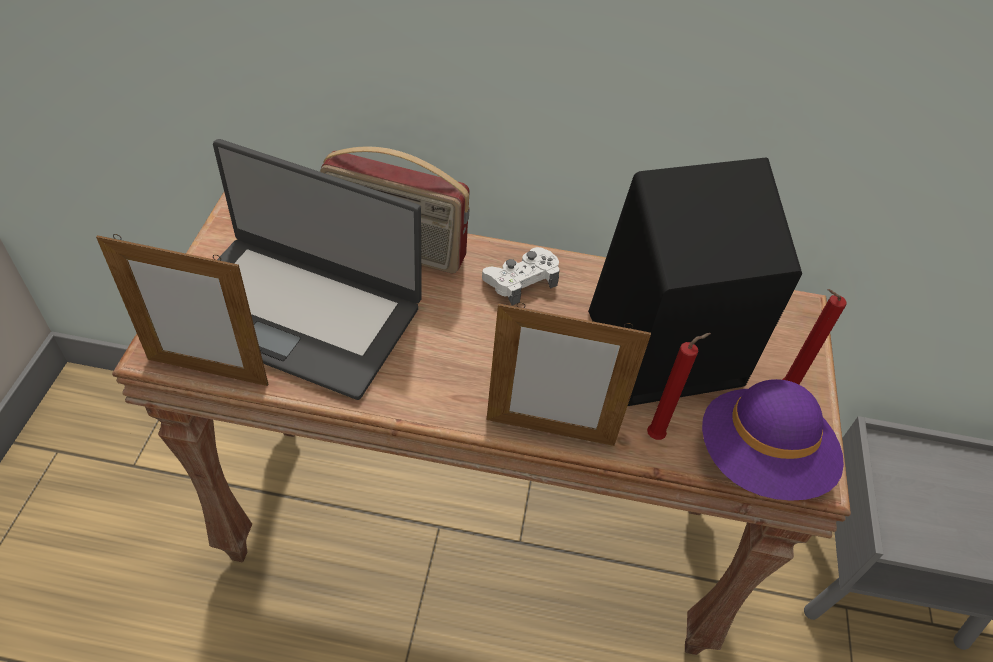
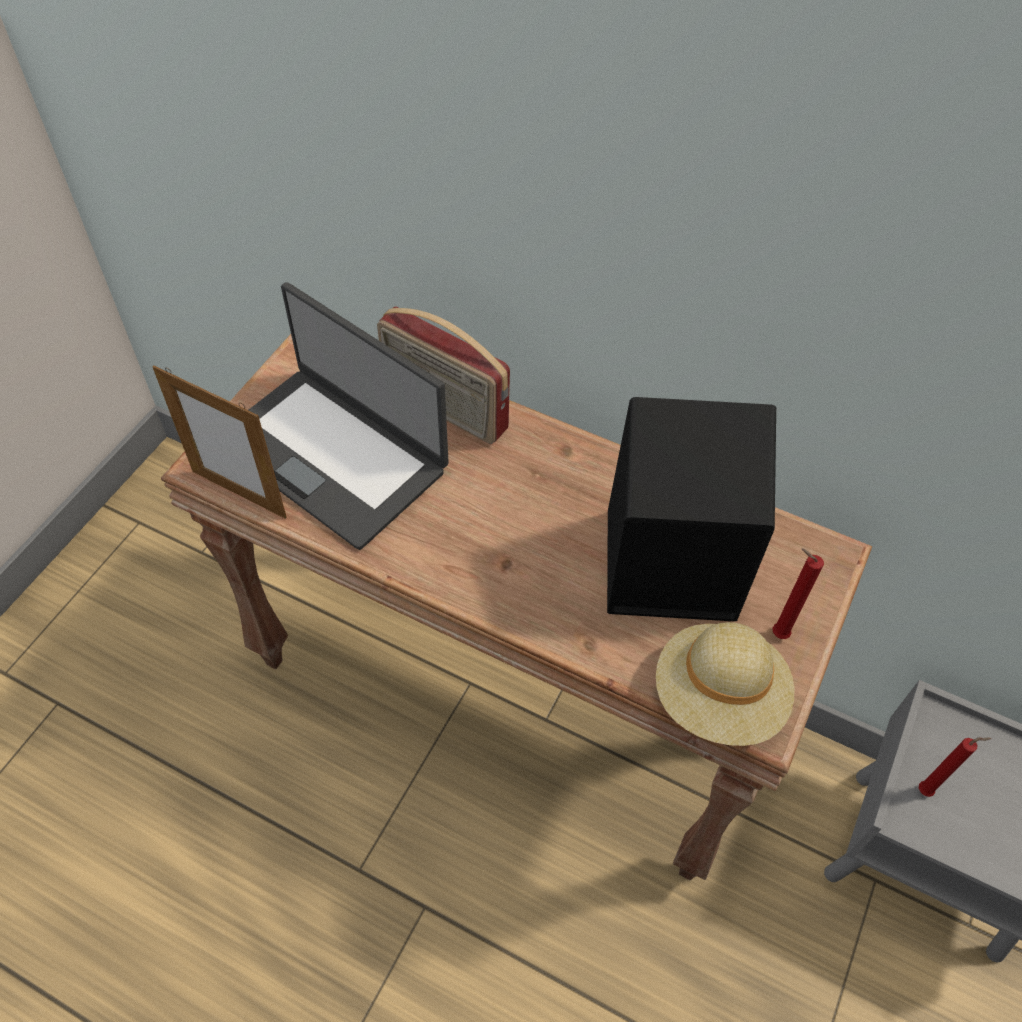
camera: 20 degrees right, 5 degrees up
(521, 280) = (554, 464): white game controller -> none
(550, 431) = (523, 620): picture frame -> none
(658, 435) = (626, 649): red candle -> red candle (927, 791)
(761, 460) = (718, 697): purple hat -> beige hat

